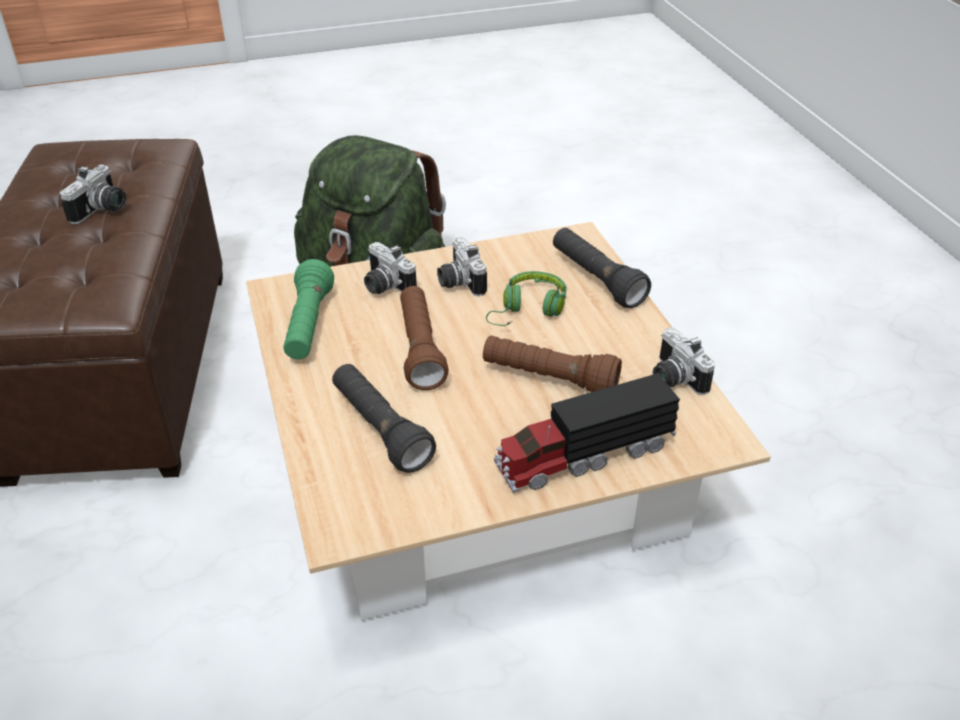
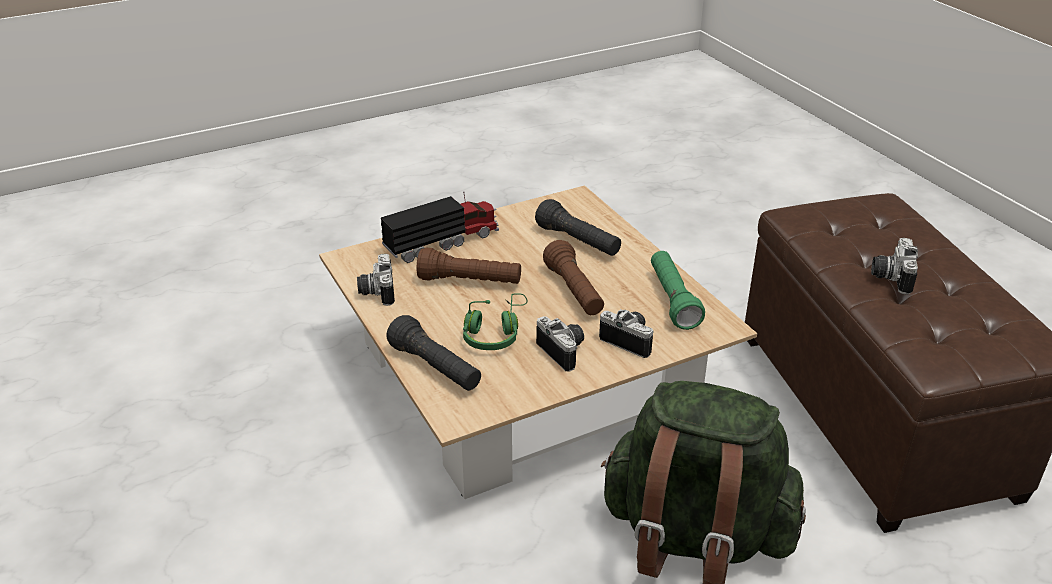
camera: 170 degrees right, 5 degrees down
(673, 379) = (376, 291): camera -> camera turned 150 degrees counterclockwise

